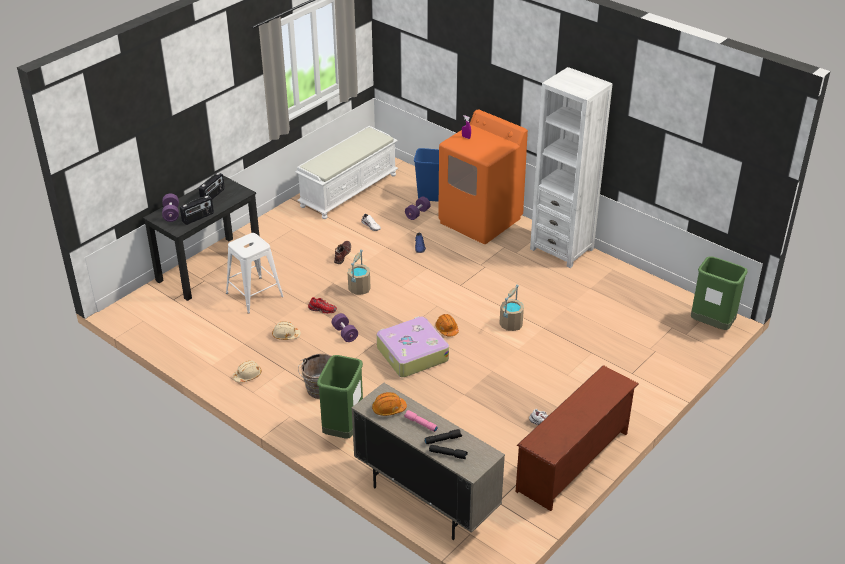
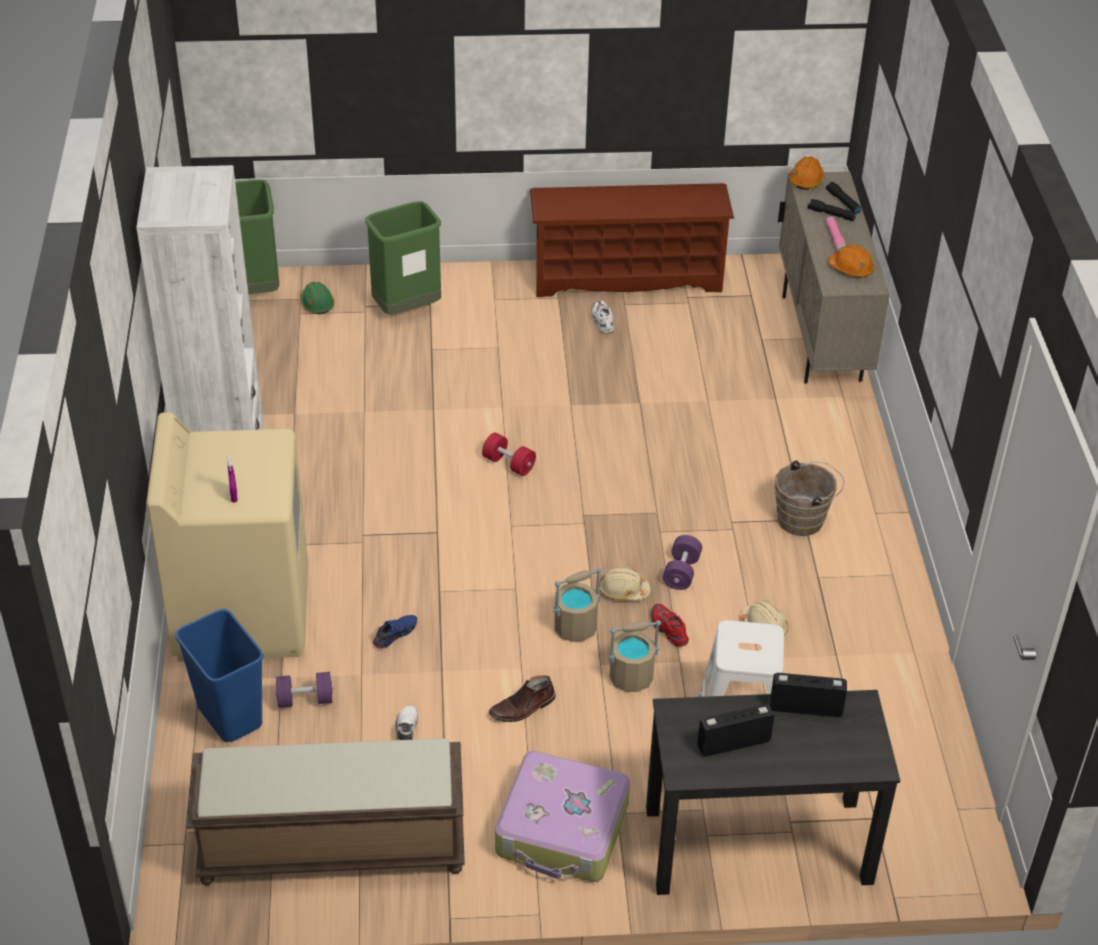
camera: 135 degrees left, 5 degrees up
(171, 214) = (843, 751): purple dumbbell -> none
(247, 375) = (877, 602): beige hard hat -> beige hard hat (623, 591)
(343, 429) = (827, 456): green trash can -> green trash can (407, 309)
(349, 190) = (330, 847): white bench -> brown bench
(411, 354) = (633, 486): suitcase -> suitcase (563, 830)
(446, 329) = (546, 486): orange hard hat -> orange hard hat (806, 180)
(476, 327) = (509, 464): none -> red dumbbell
(480, 220) = (242, 612): orange washing machine -> beige washing machine
(511, 324) = (461, 438): beige bucket -> beige bucket (631, 677)
(674, 337) = (317, 304): none -> green hard hat

